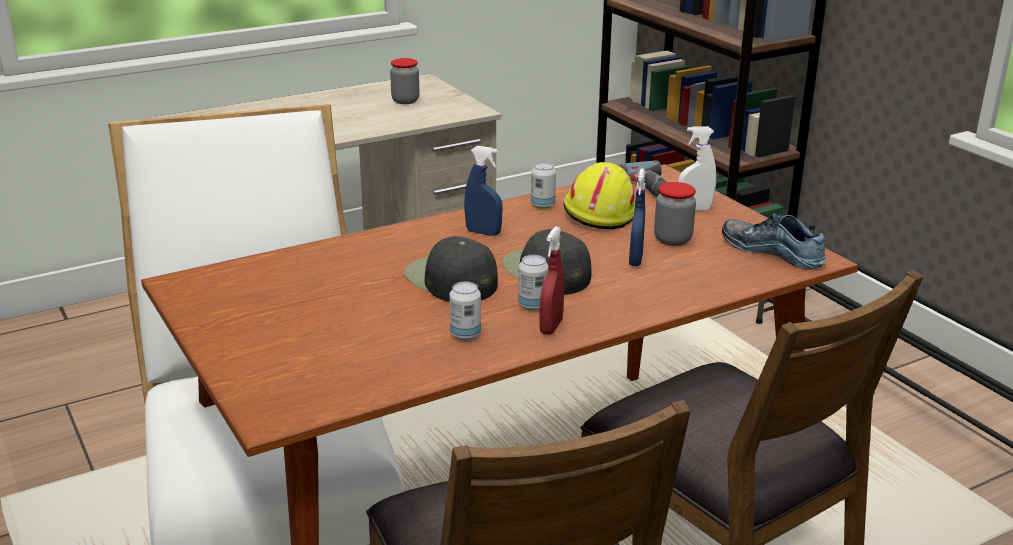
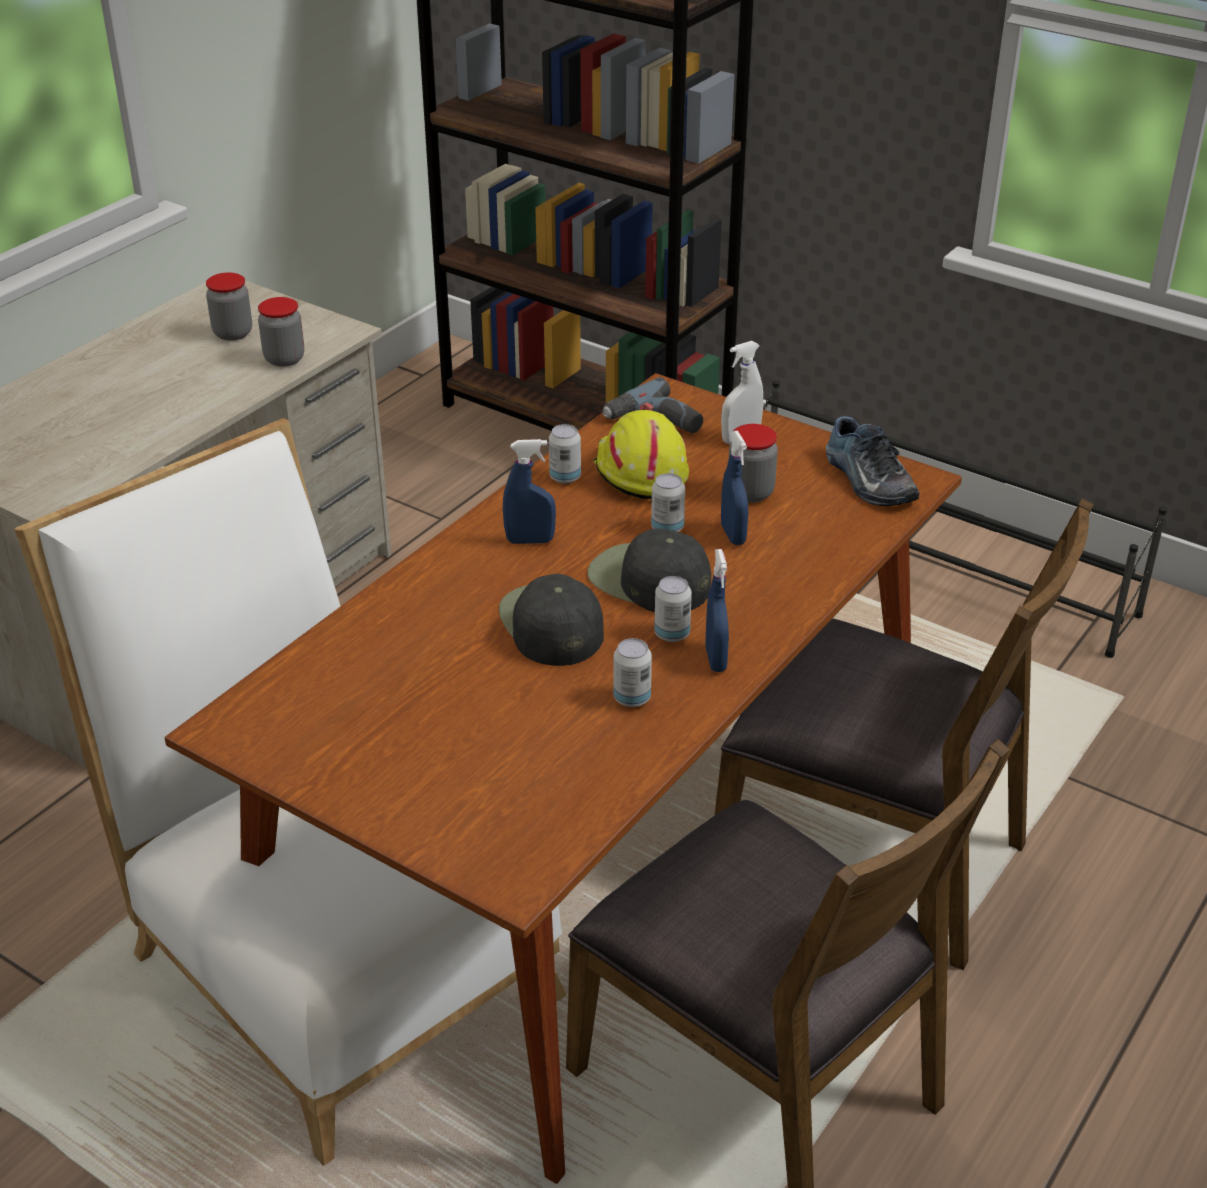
camera: 25 degrees left, 10 degrees up
(424, 117) = (284, 359): none -> jar
(450, 279) = (550, 624): black cap -> black cap turned 45 degrees clockwise
(551, 327) = (715, 659): red spray bottle -> blue spray bottle
(589, 246) = (667, 528): none -> can
(773, 251) = (866, 480): shoe -> shoe turned 135 degrees counterclockwise

